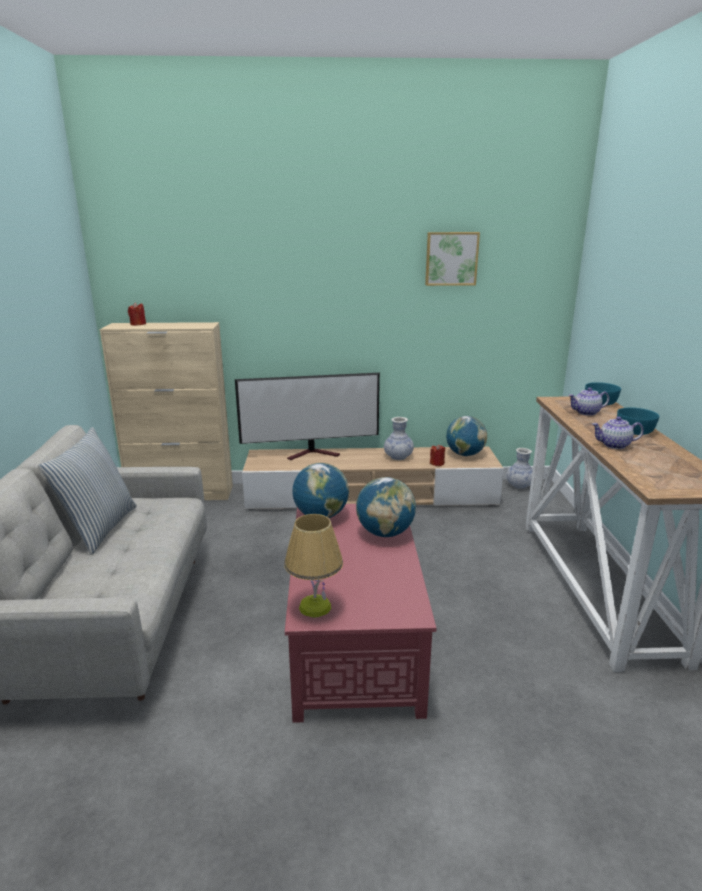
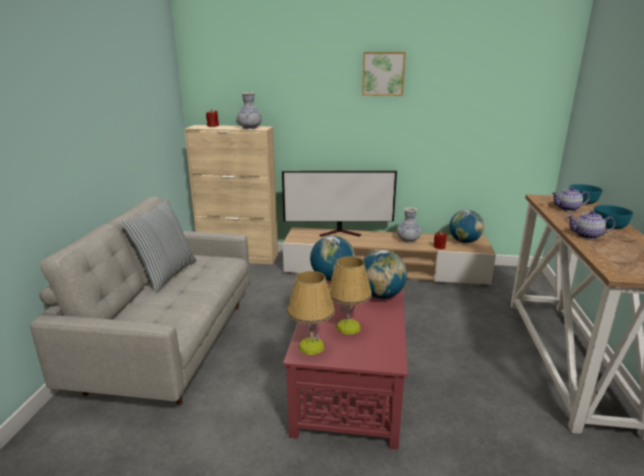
camera: 10 degrees right, 0 degrees up
(355, 577) = (348, 327): none -> table lamp
(451, 258) = (461, 78): picture -> picture (383, 73)
(519, 485) = (511, 271): vase -> vase (250, 128)

